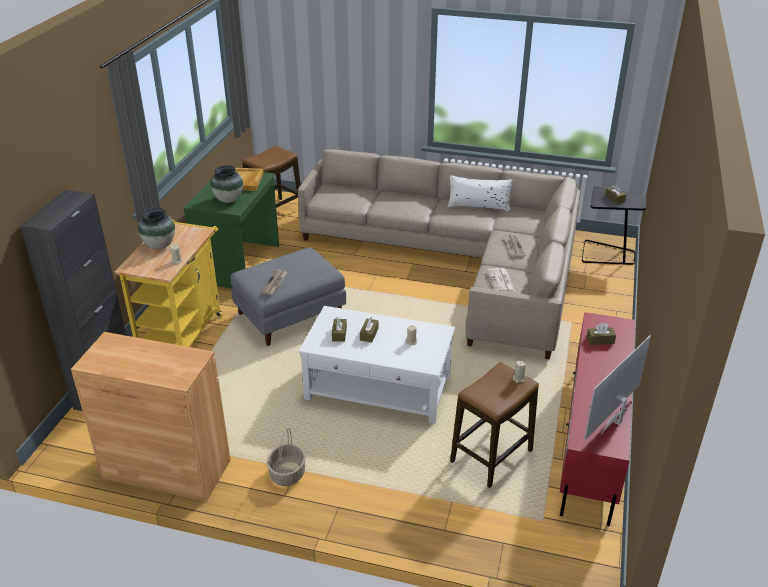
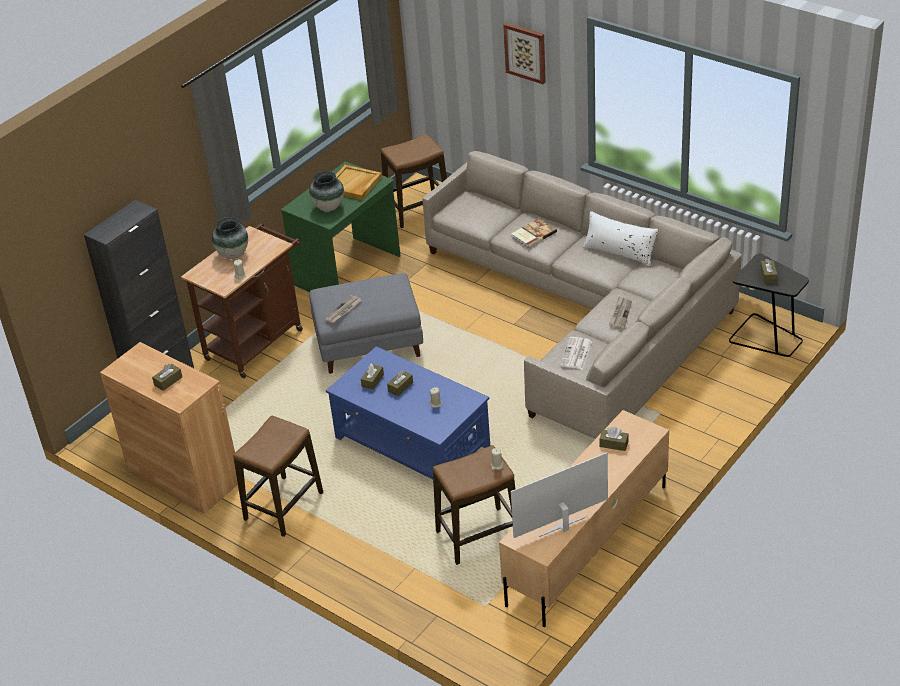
camera: 25 degrees right, 5 degrees up
(156, 362) = (168, 381): none -> brown tissue box
(184, 332) = (258, 341): yellow cart -> brown cart
(287, 473) = (284, 506): basket -> stool
(369, 54) = (525, 52): none -> picture
(379, 388) = (412, 442): white coffee table -> blue coffee table
(401, 204) = (533, 234): none -> book
(591, 441) = (586, 545): red tv stand -> beige tv stand

